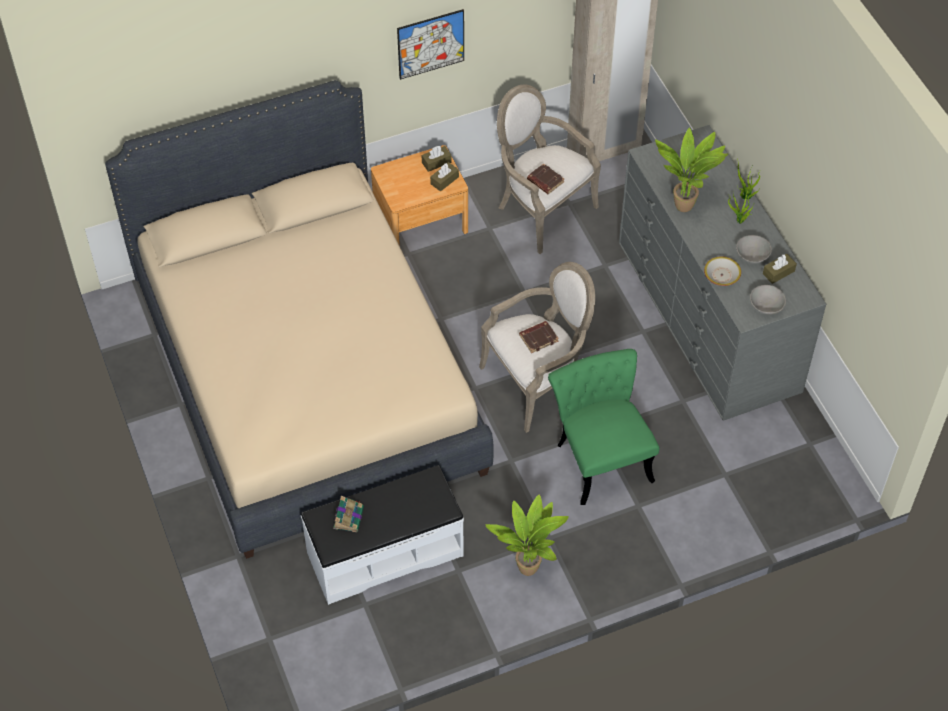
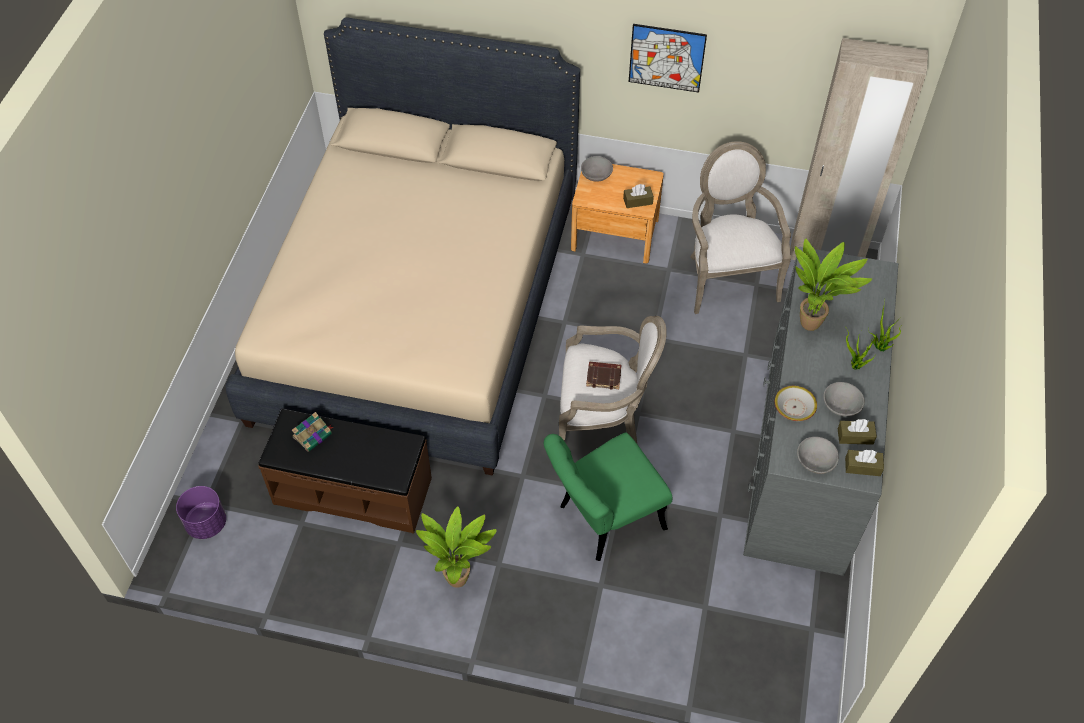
camera: 35 degrees right, 0 degrees up
(285, 653) = (206, 523): none -> purple planter
(384, 553) = (353, 490): white bench -> brown bench
(391, 176) = (596, 175): none -> grey bowl
(436, 162) = (643, 183): brown tissue box -> brown tissue box (862, 466)
(544, 181) = (724, 245): brown book -> none
(600, 456) = (603, 519): green chair -> green chair turned 135 degrees counterclockwise

